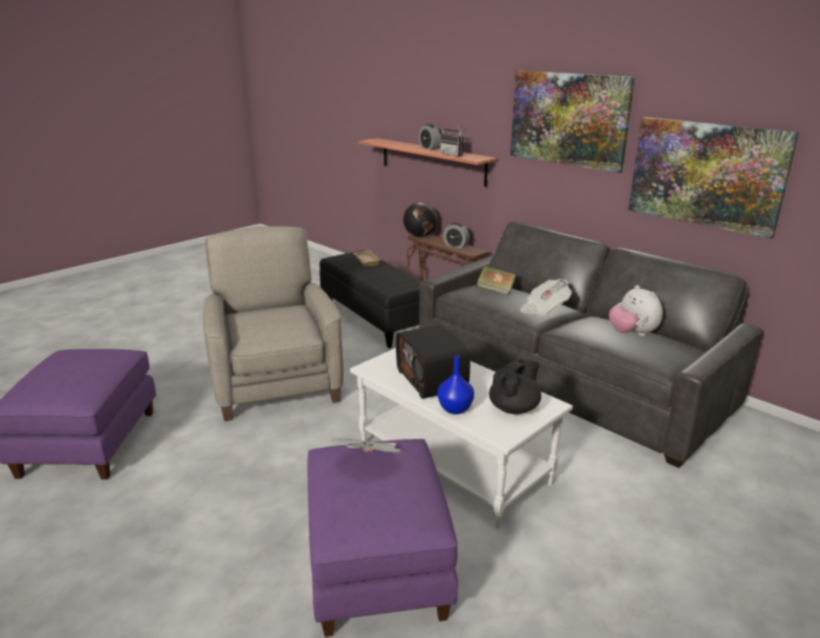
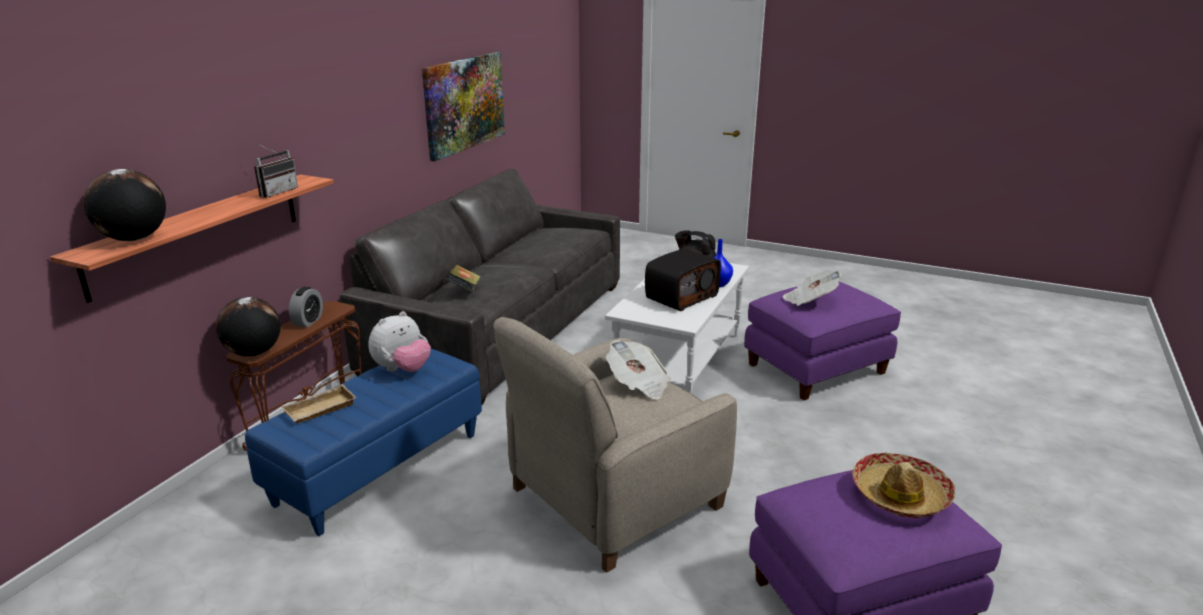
camera: 110 degrees left, 0 degrees up
(62, 377) = (900, 495): none -> hat
(375, 320) = (378, 468): black ottoman -> blue ottoman
(388, 143) = (133, 239): none -> globe
(429, 148) = (211, 208): alarm clock -> none
(544, 309) = (507, 267): newspaper -> newspaper (638, 385)
(568, 119) = (365, 92): picture -> none
(632, 334) = (533, 241): plush toy -> plush toy (402, 370)

